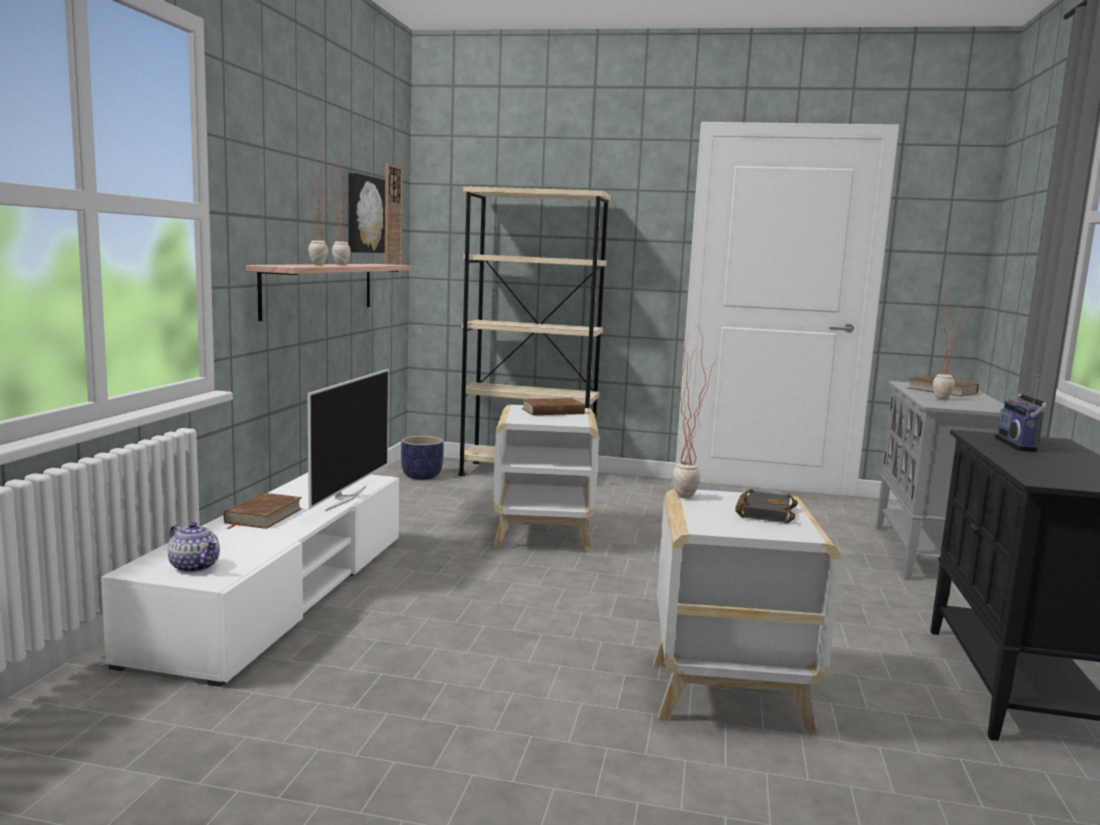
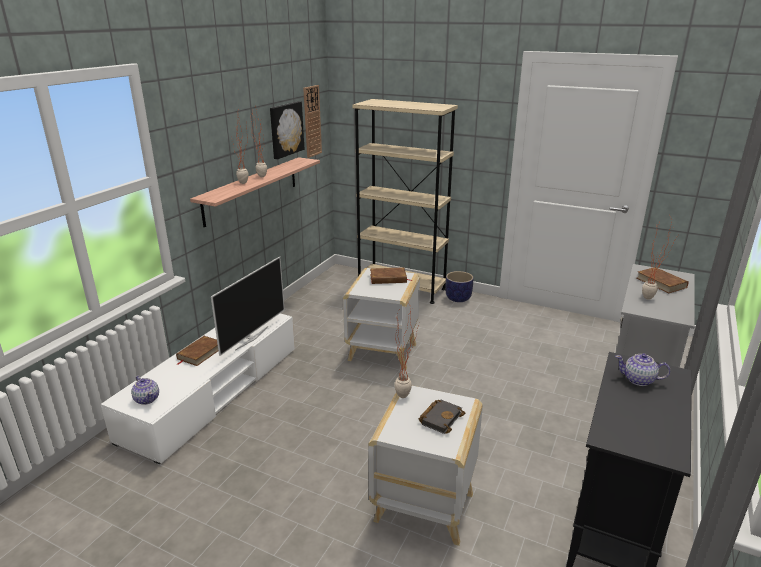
camera: 15 degrees right, 15 degrees up
(422, 476) = (334, 287): planter -> planter (458, 298)
(1018, 445) = (639, 380): radio -> teapot

